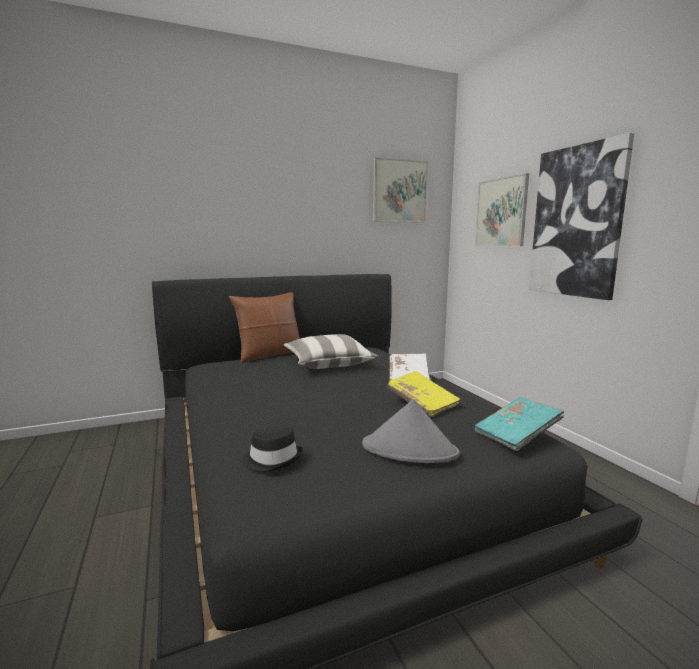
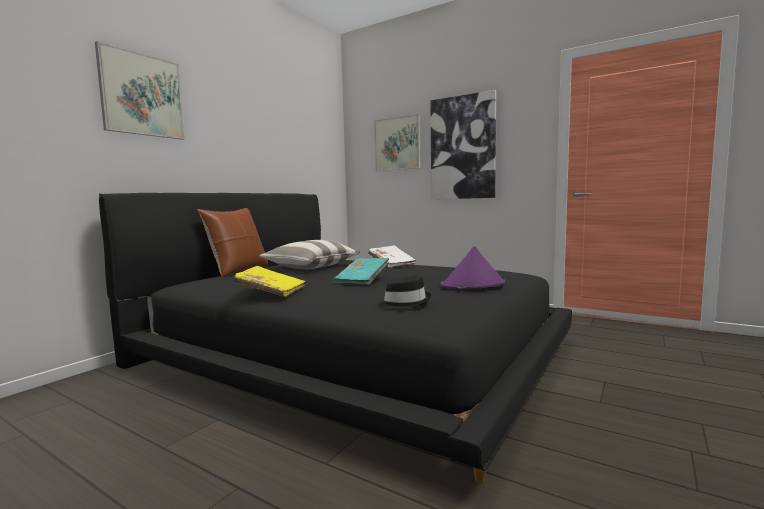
camera: 35 degrees left, 5 degrees down
(399, 191) = (310, 123): picture -> picture (142, 95)
(410, 450) = (473, 285): grey hat -> purple hat
(422, 403) = (430, 271): yellow book -> yellow book (270, 291)
(517, 434) = (509, 272): turquoise book -> turquoise book (362, 280)

